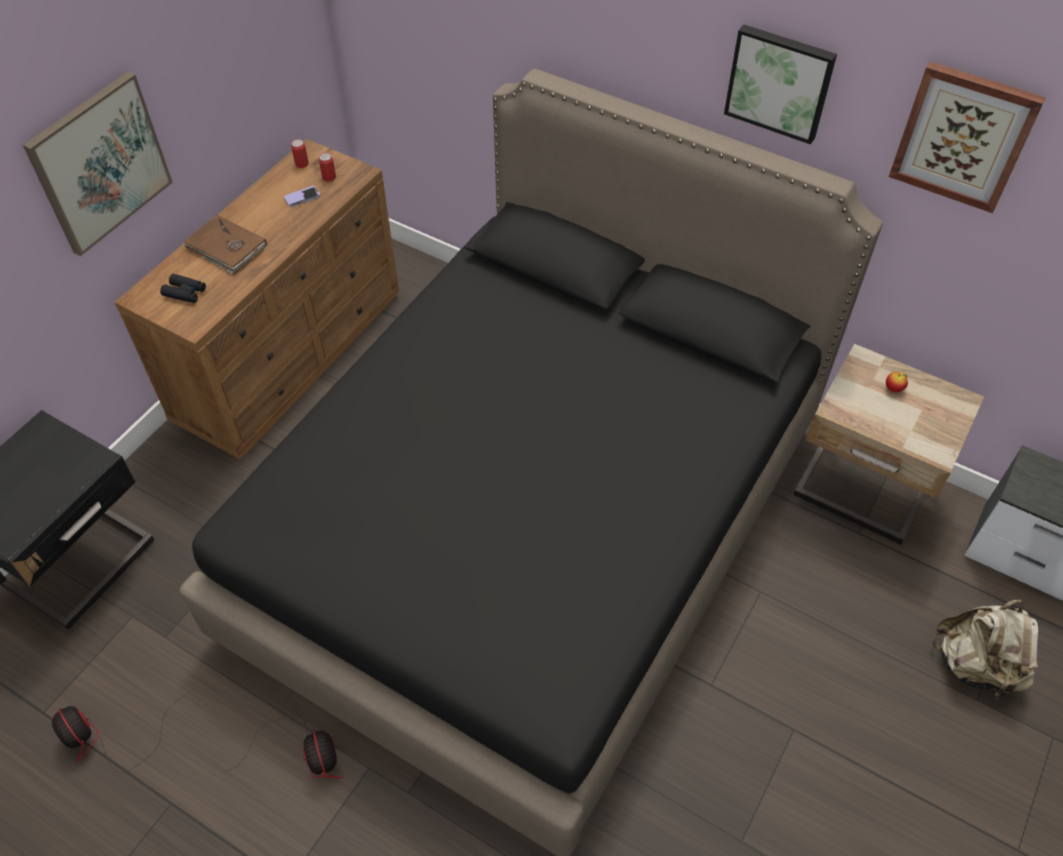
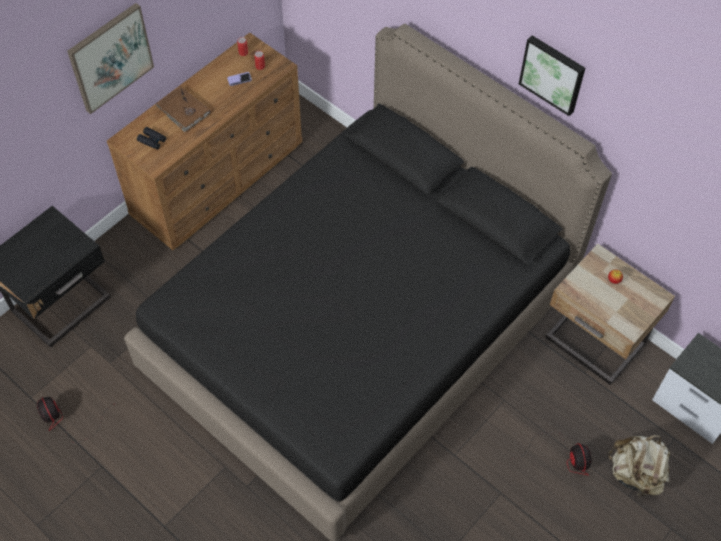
camera: 10 degrees right, 5 degrees up
(305, 754) = (187, 452): fan -> fan (564, 457)
(963, 136) = (657, 135): picture -> none

